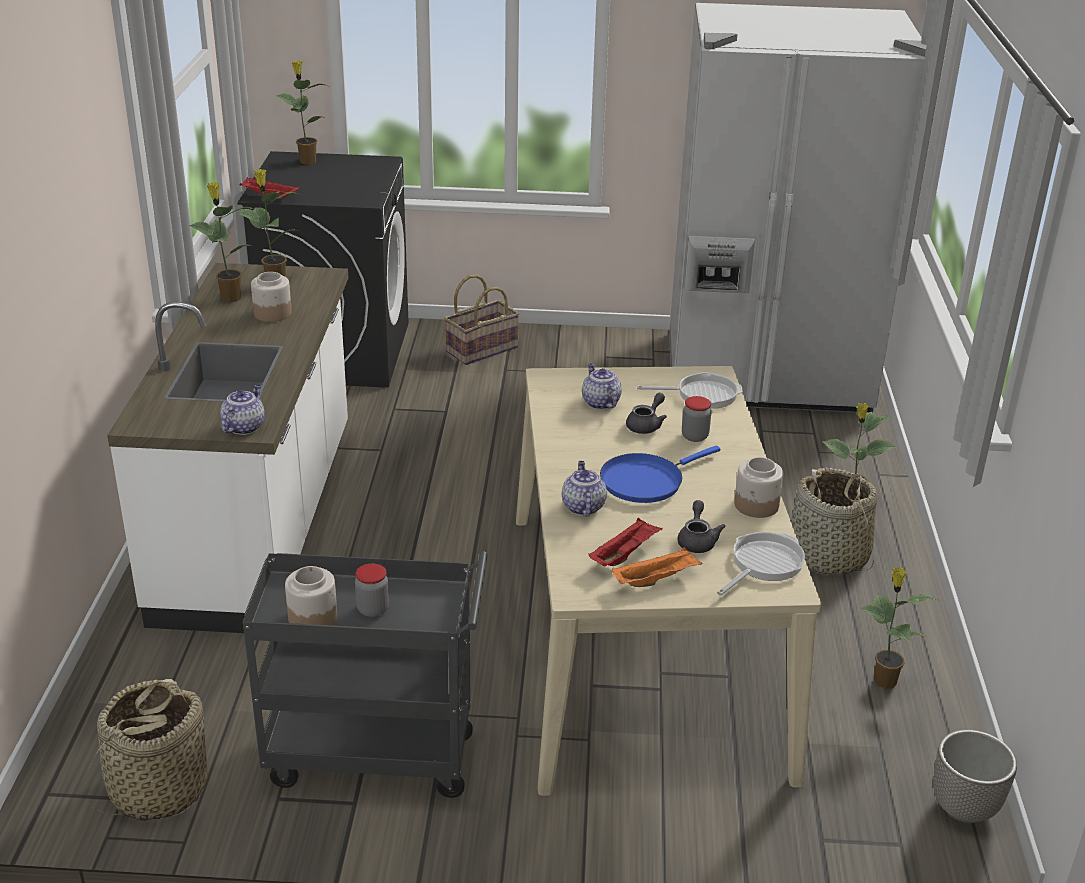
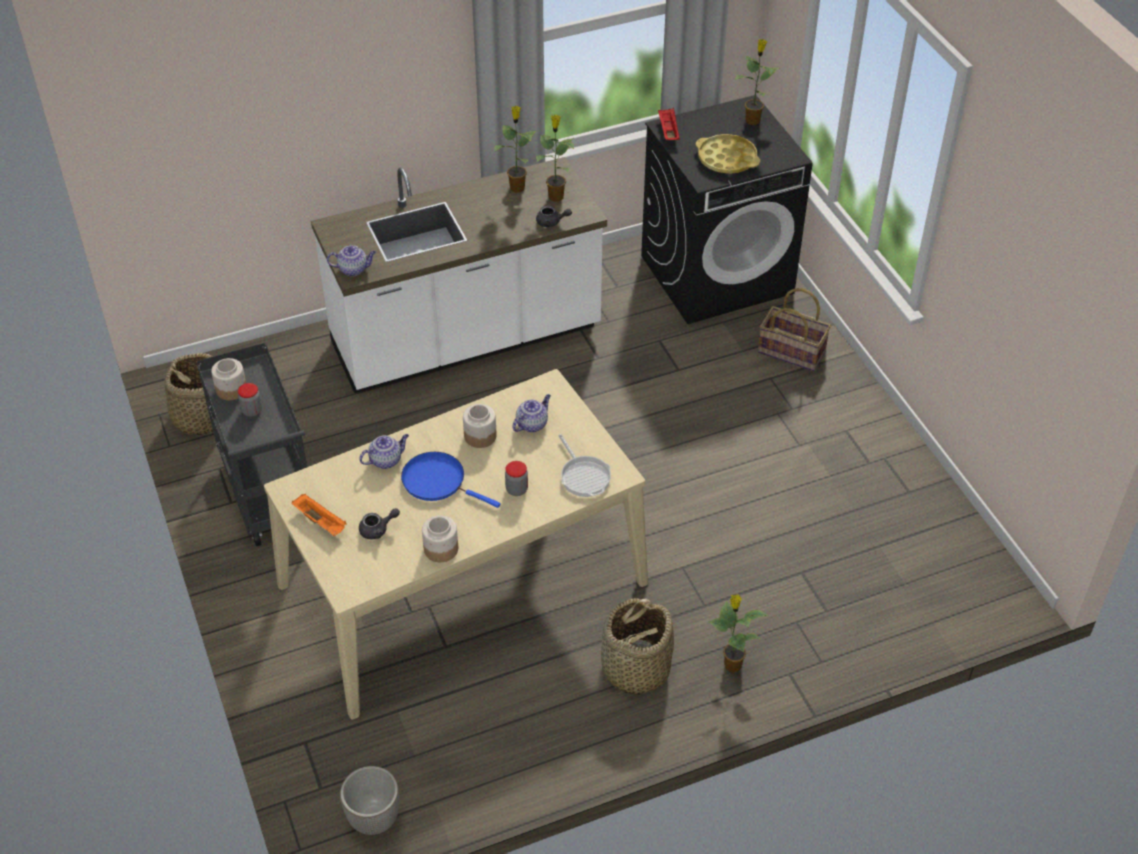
camera: 65 degrees right, 15 degrees up
(272, 313) = (508, 215): jar -> jar (480, 436)
(349, 184) = (727, 159): none -> yellow tray
(624, 554) = (341, 498): red tray -> none
(646, 425) = (515, 459): grey teapot -> grey teapot (551, 222)
(764, 563) = (368, 571): frying pan -> none
(767, 375) = (906, 550): white fridge -> none
(883, 680) = (493, 741): potted plant -> none

